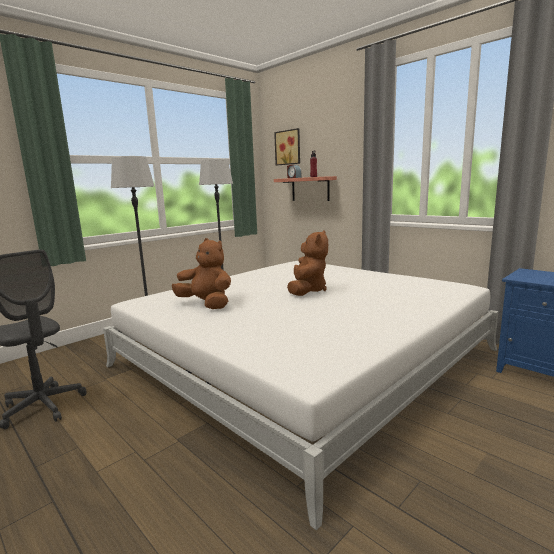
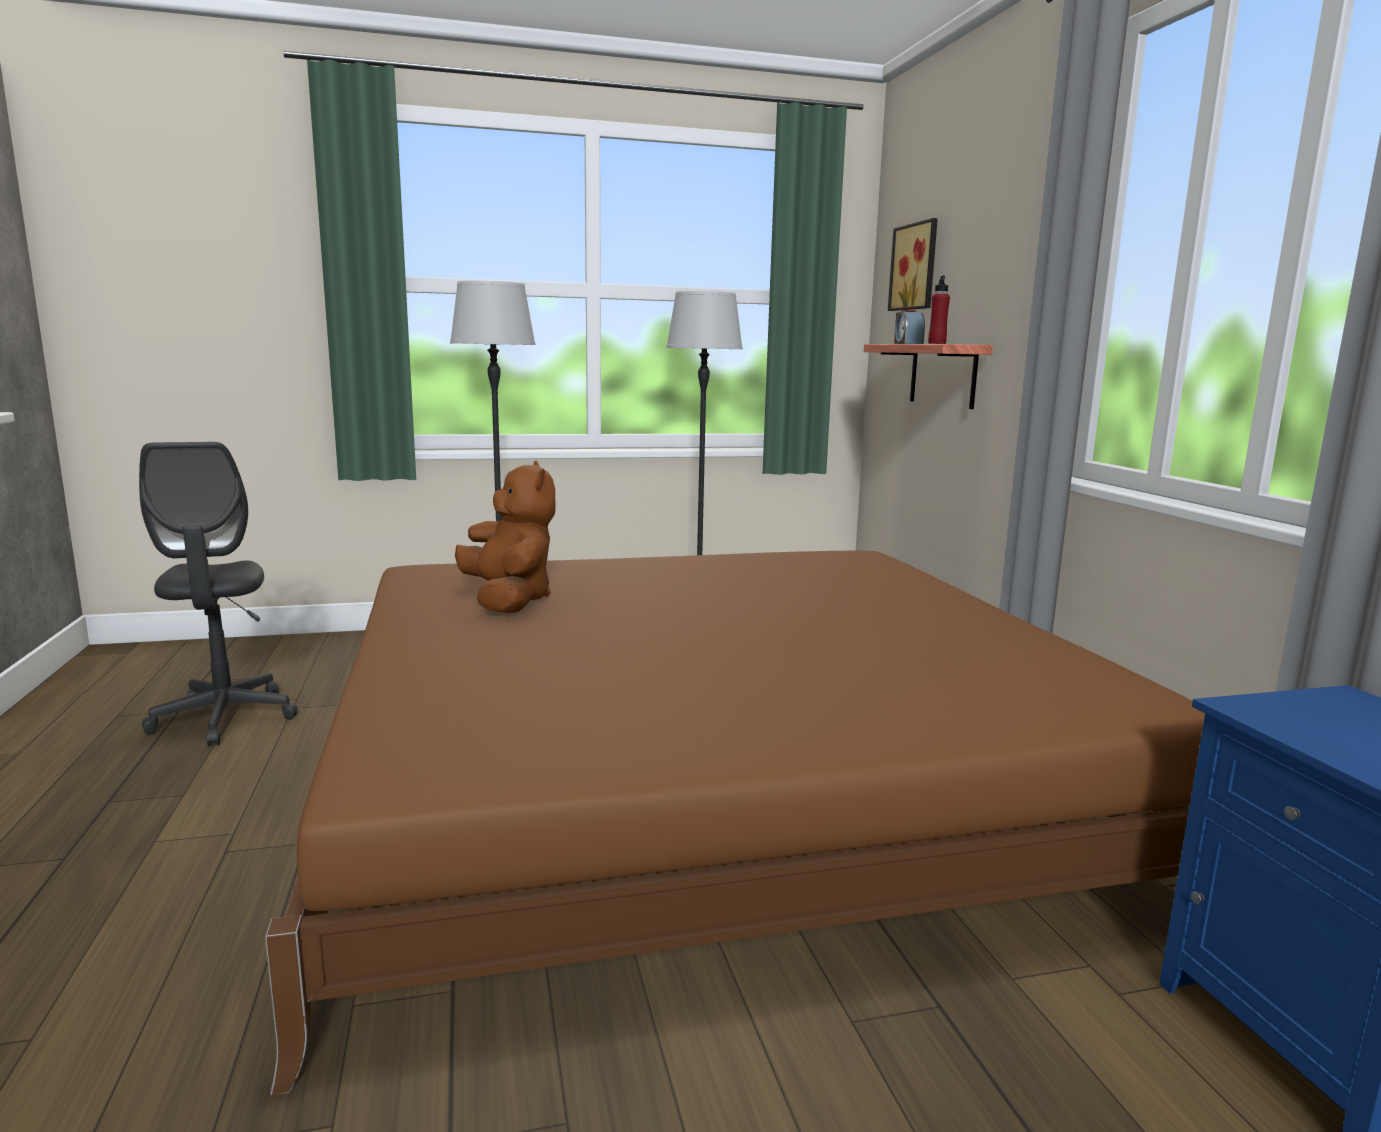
camera: 30 degrees right, 0 degrees up
(302, 358) = (705, 774): white bed -> brown bed
(307, 290) = (737, 617): brown plush toy -> none

